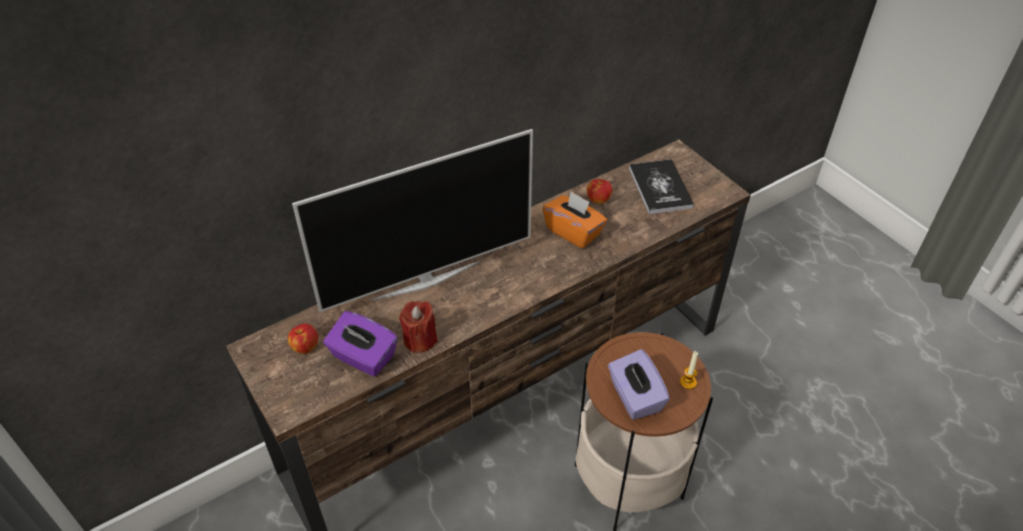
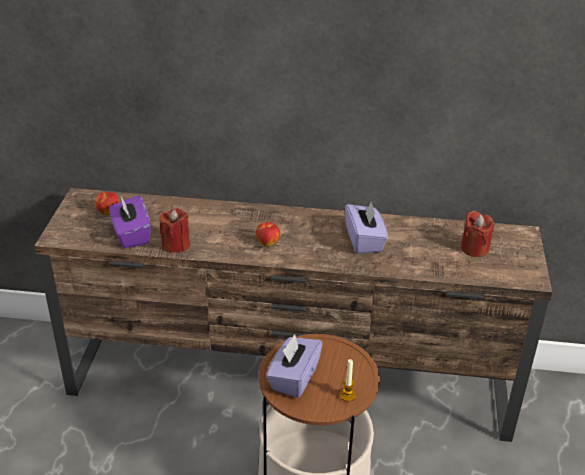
camera: 40 degrees right, 10 degrees down
(426, 279) = (225, 215): television -> none
(573, 232) = (364, 241): orange tissue box -> purple tissue box
(598, 199) = (412, 231): apple -> apple (268, 243)
(660, 187) = (474, 248): book -> red candle

